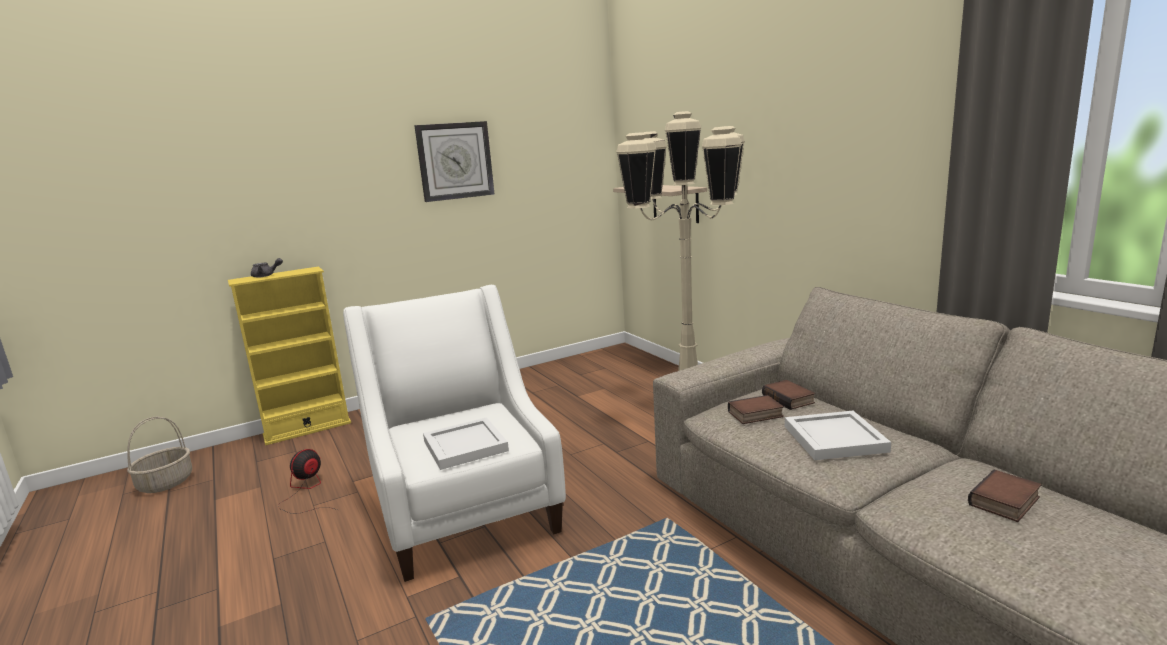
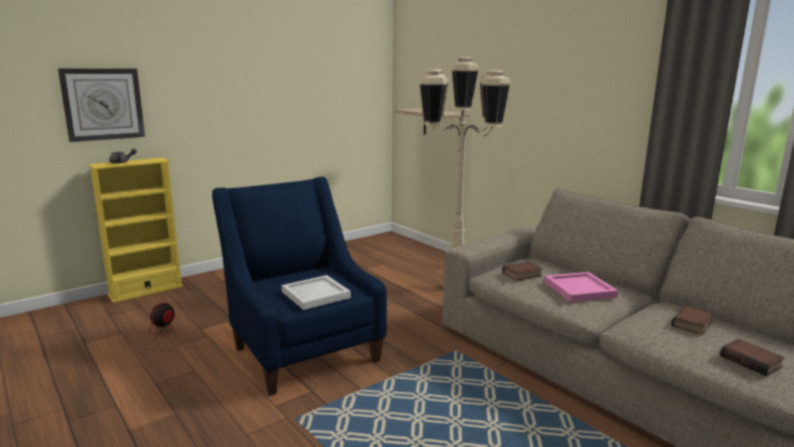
camera: 10 degrees left, 0 degrees up
(166, 483) = (33, 331): basket -> none
(455, 161) = (273, 79): wall clock -> wall clock (103, 104)
(466, 512) = (302, 349): white armchair -> blue armchair
(789, 399) = (542, 265): book -> book (752, 361)
(835, 438) = (579, 289): white tray -> pink tray

